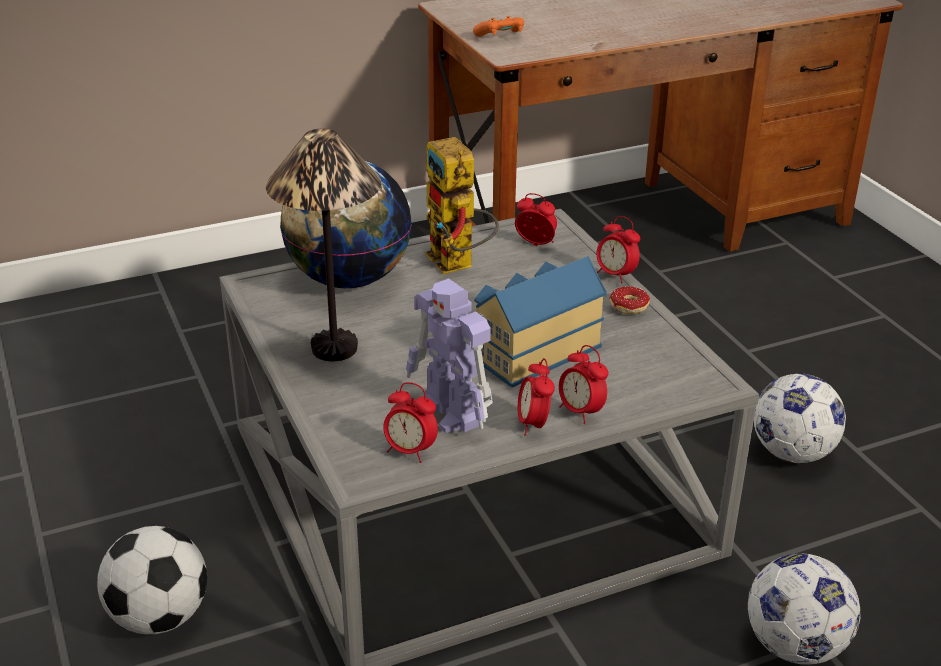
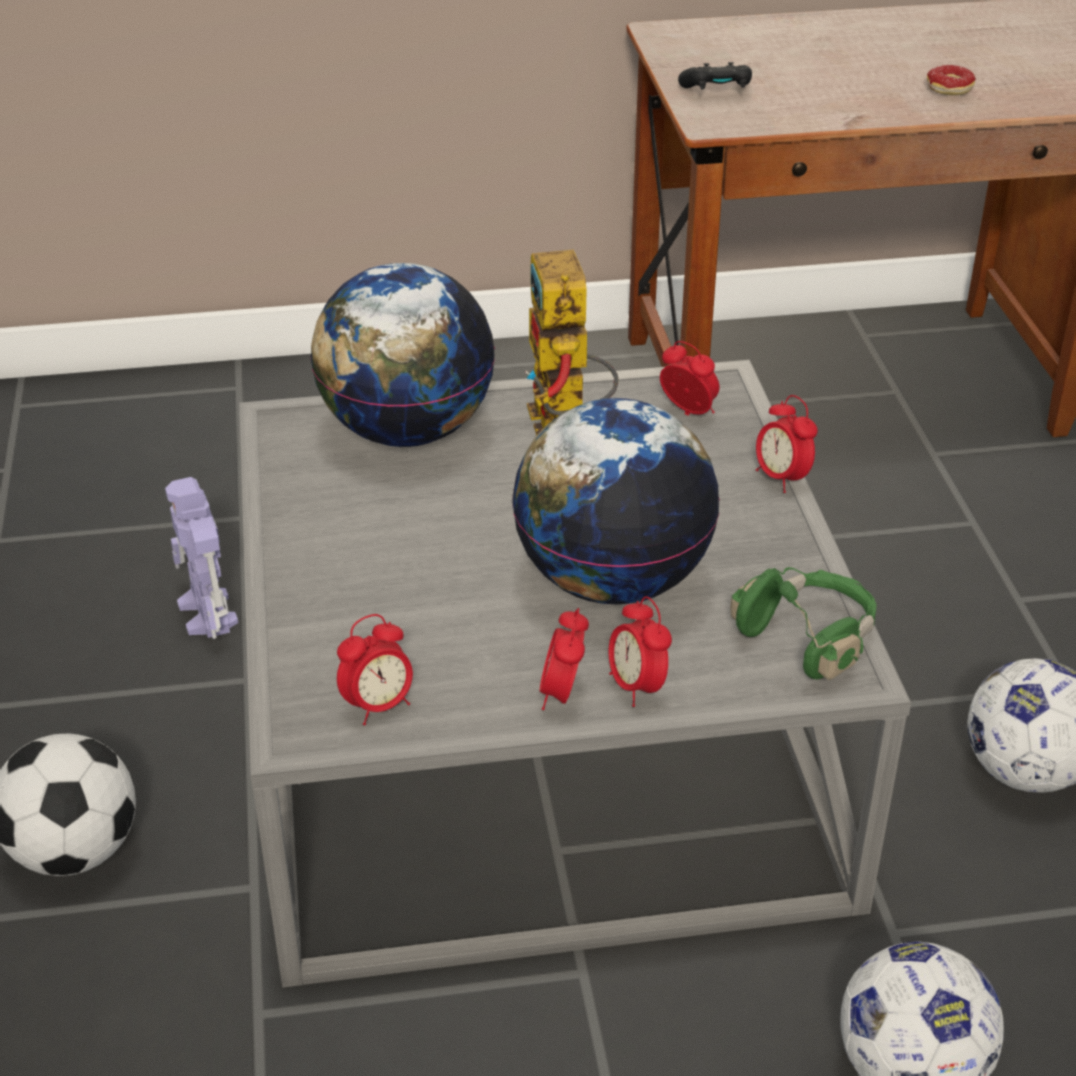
camera: 15 degrees right, 5 degrees up
(333, 348) = (342, 533): table lamp -> none
(410, 451) = (378, 706): alarm clock -> alarm clock turned 75 degrees counterclockwise
(451, 413) = (458, 658): toy robot -> toy robot (208, 614)
(500, 37) = (717, 92): orange game controller -> black game controller
(533, 351) = (612, 580): toy house -> globe
(628, 310) = (775, 537): donut -> donut (947, 92)
(678, 366) = (809, 639): none -> green headphones

